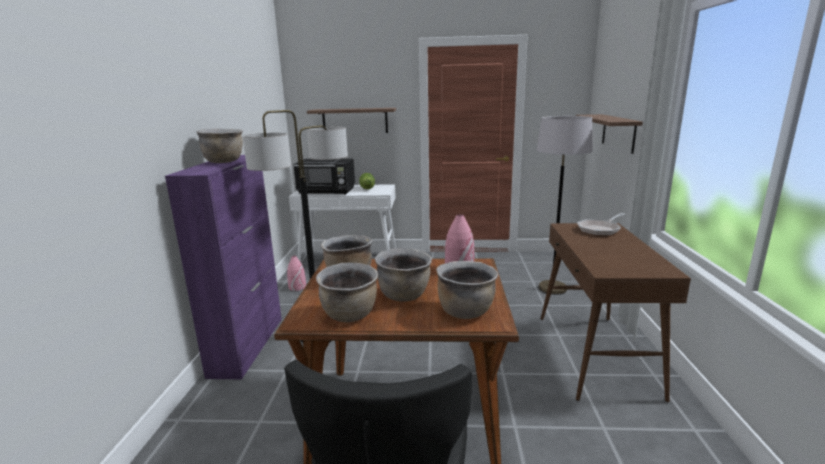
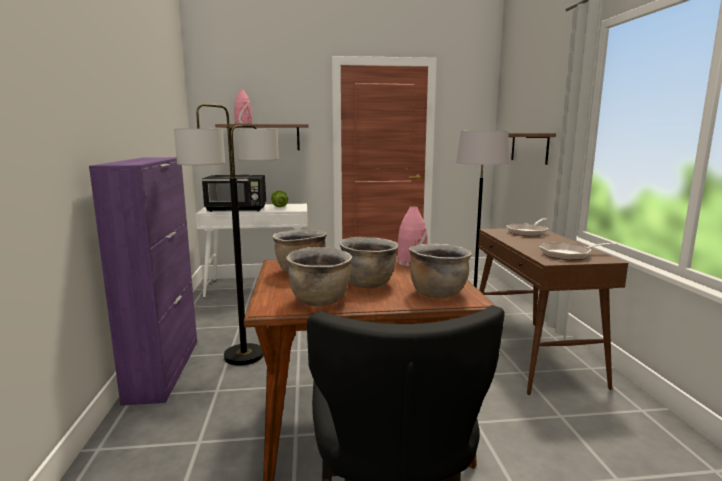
camera: 10 degrees left, 5 degrees down
(224, 161) = (147, 159): brown cooking pot -> none
(297, 287) = (206, 311): pink vase -> pink vase (243, 124)
(629, 264) = (569, 255): none -> frying pan

